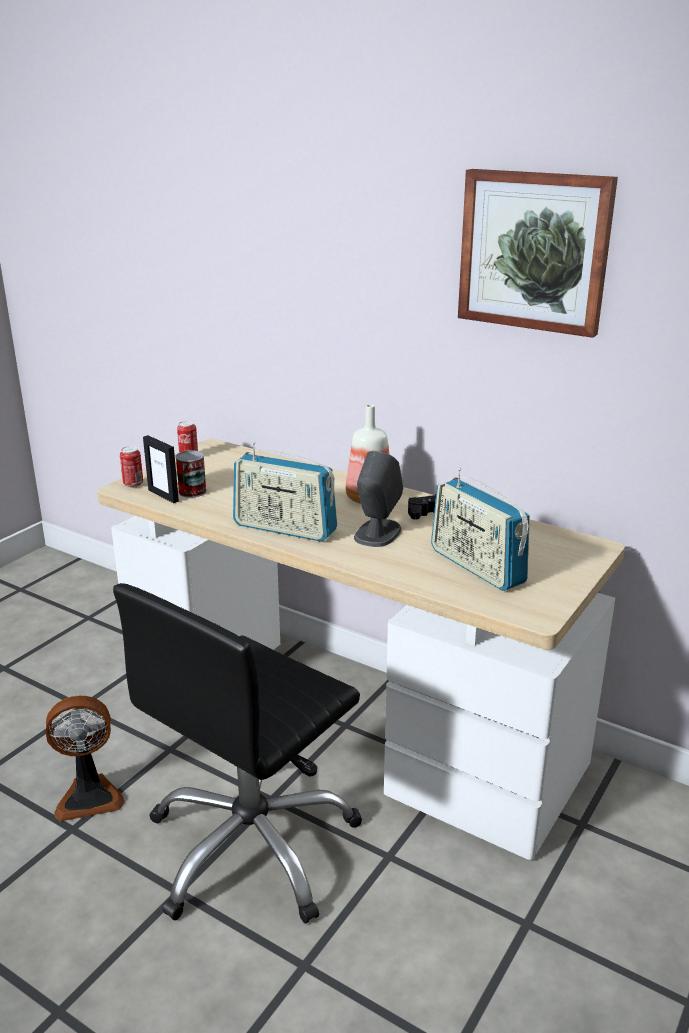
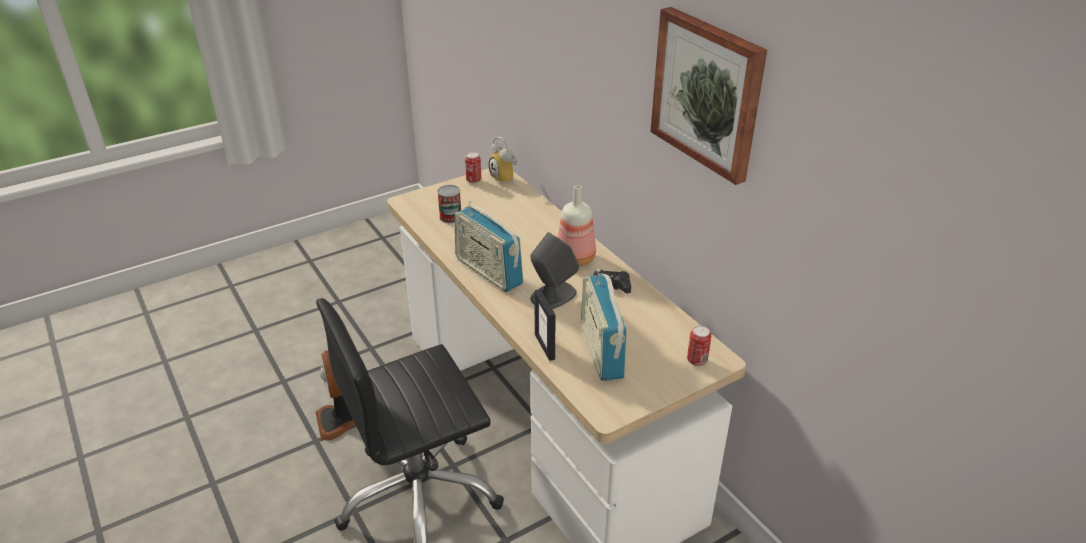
camera: 25 degrees right, 10 degrees up
(89, 796) = (339, 420): fan -> fan turned 60 degrees clockwise
(133, 484) = (415, 199): can -> can (697, 360)
(163, 495) = (428, 216): picture frame -> picture frame (545, 346)
(225, 448) = (506, 178): none -> alarm clock

